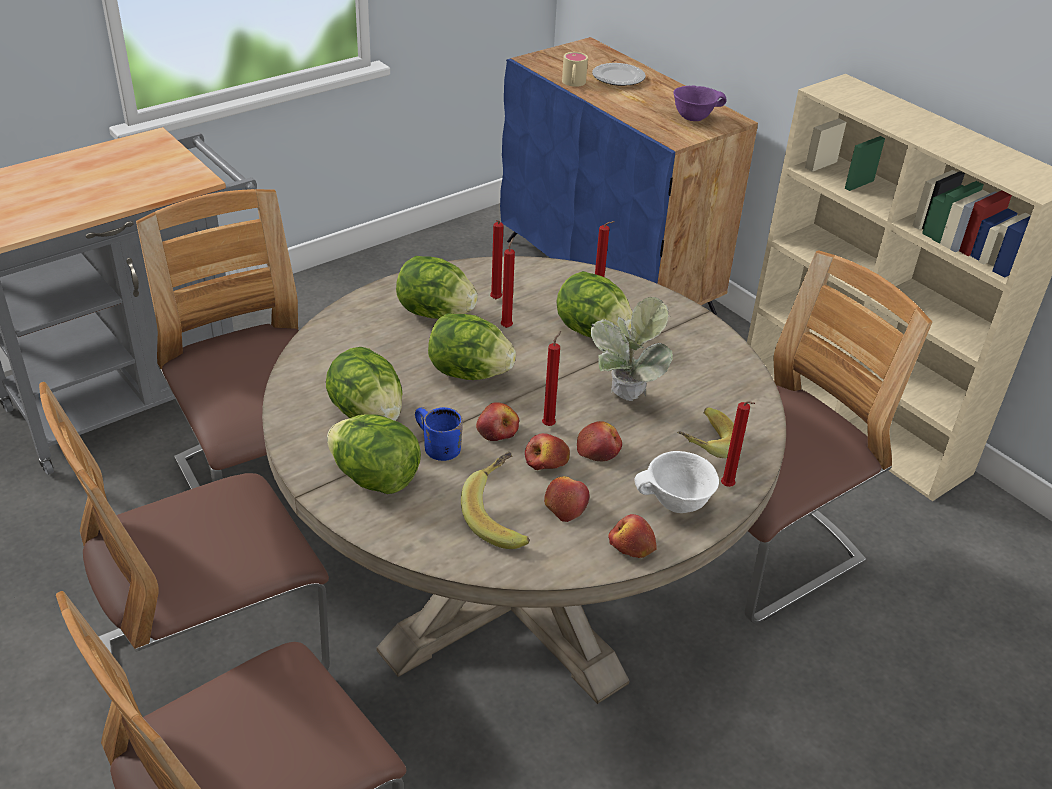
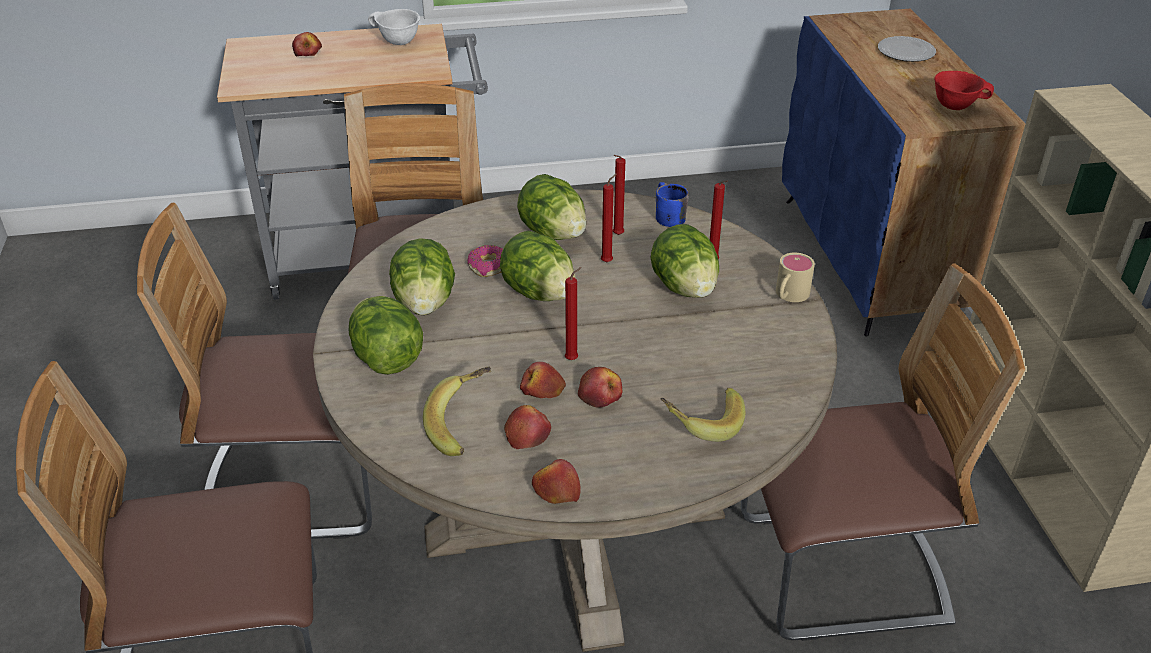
camera: 30 degrees right, 0 degrees up
(400, 361) = (489, 267): none -> donut
(434, 447) = (456, 348): blue mug -> blue mug (665, 216)
(497, 430) = (522, 350): apple -> apple (308, 53)
(573, 84) = (852, 50): beige mug -> beige mug (789, 296)
(623, 402) = (659, 360): potted plant -> none
(676, 504) = (631, 468): white bowl -> white bowl (398, 42)
(693, 117) = (955, 106): purple bowl -> red bowl
(728, 487) = (695, 470): red candle -> none

